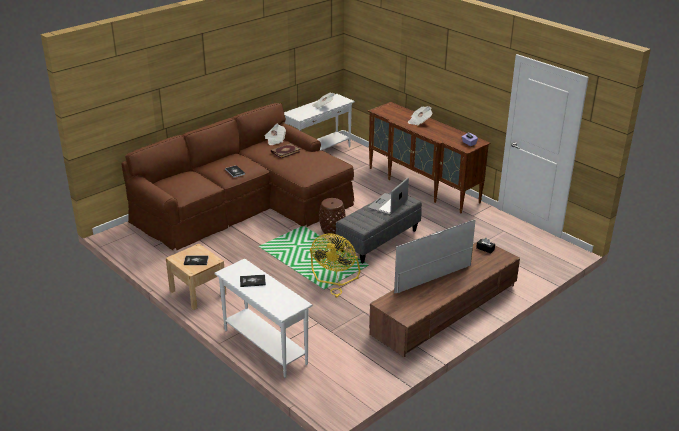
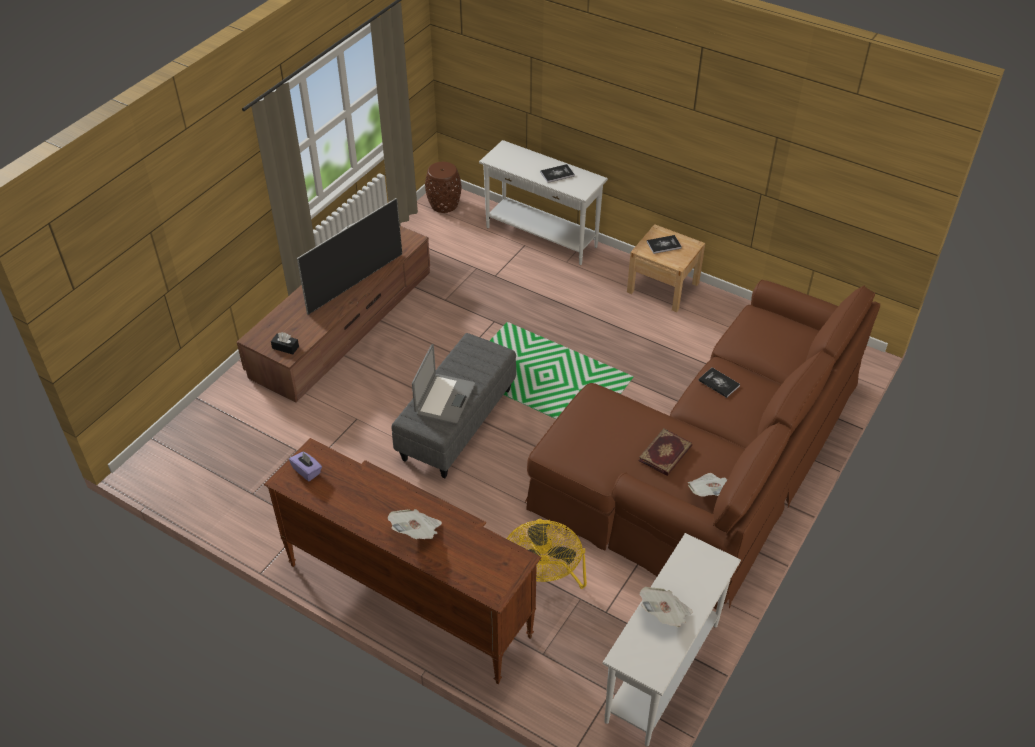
camera: 165 degrees right, 15 degrees up
(332, 230) = (539, 434): brown stool -> brown stool (444, 205)
(333, 280) = (499, 339): yellow fan -> yellow fan (539, 573)

